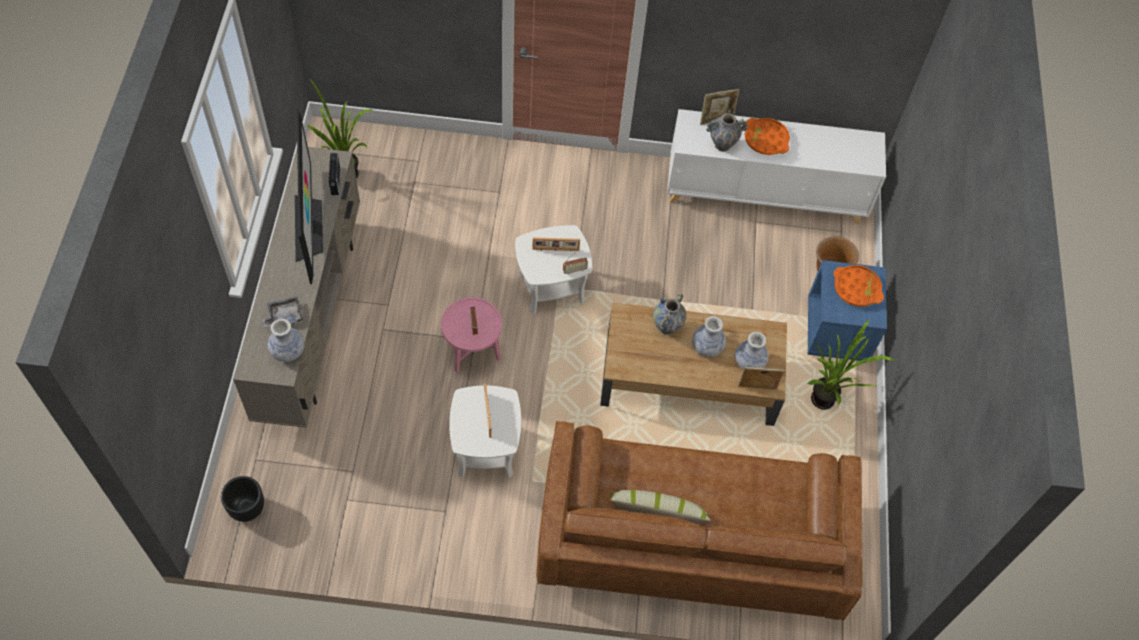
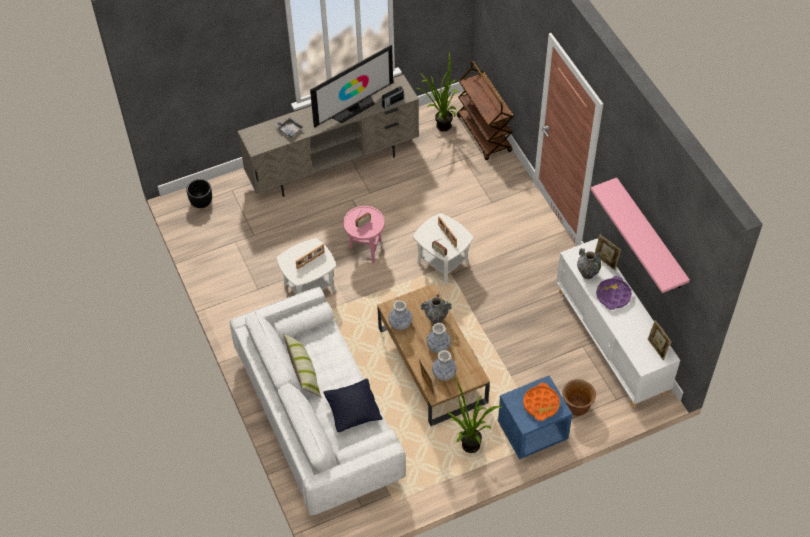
camera: 65 degrees right, 5 degrees down
(288, 351) = (269, 143): vase -> vase (400, 323)
(393, 143) = (484, 134): none -> brown cart
(691, 541) = (319, 418): brown sofa -> white sofa
(750, 487) = (353, 412): none -> black pillow
(766, 139) = (613, 295): orange tray -> purple tray
(796, 33) = (650, 235): none -> pink shelf
(859, 143) = (656, 349): none -> picture frame

